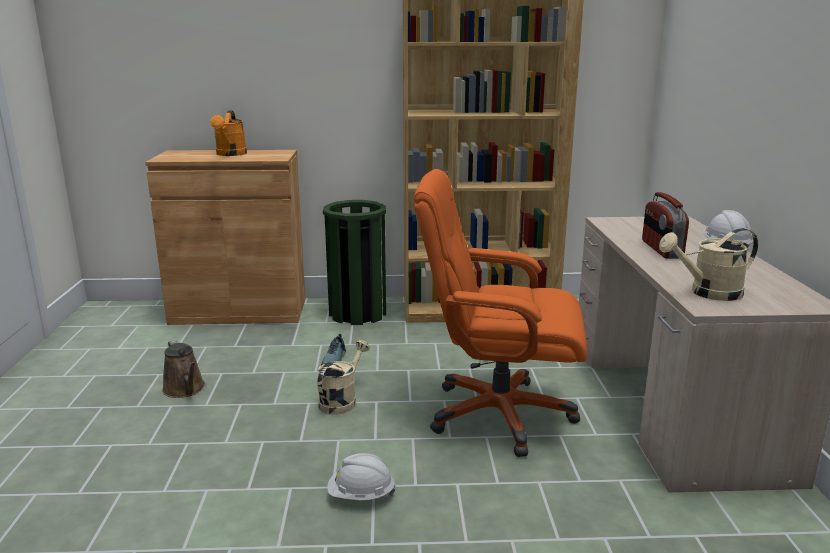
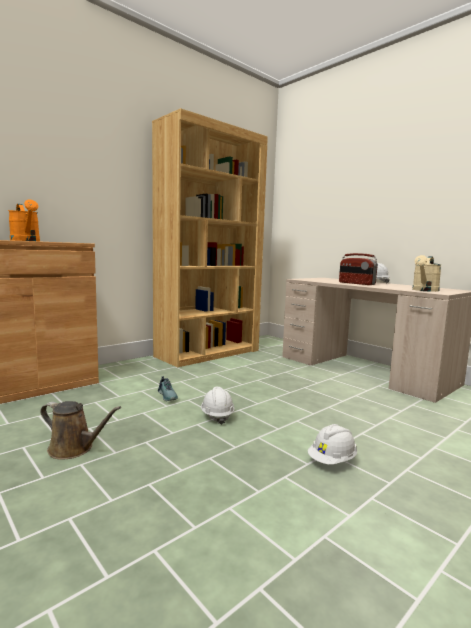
camera: 40 degrees left, 10 degrees down
(341, 400) = (217, 416): beige watering can -> white hard hat
(357, 313) = (135, 369): green trash can -> none
(498, 414) = (313, 395): orange office chair -> none

